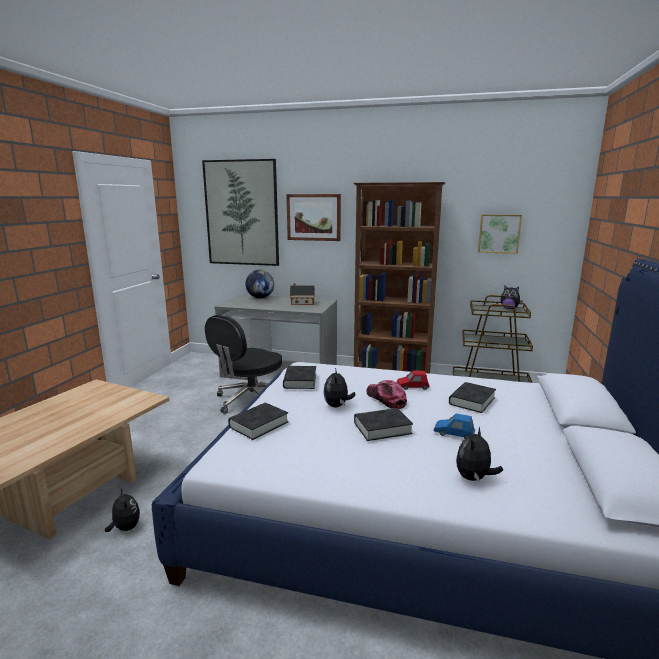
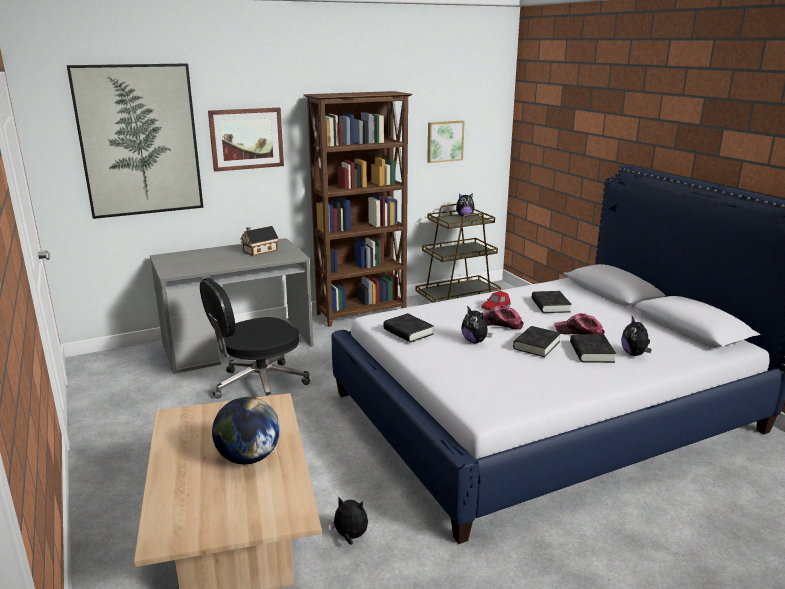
camera: 40 degrees left, 5 degrees up
(250, 400) = (258, 384): black office chair -> black office chair turned 60 degrees clockwise
(259, 424) = (453, 377): black book -> black book (591, 352)
(260, 298) = (191, 255): globe -> globe (248, 458)
(454, 433) = (579, 332): blue toy car -> cap

